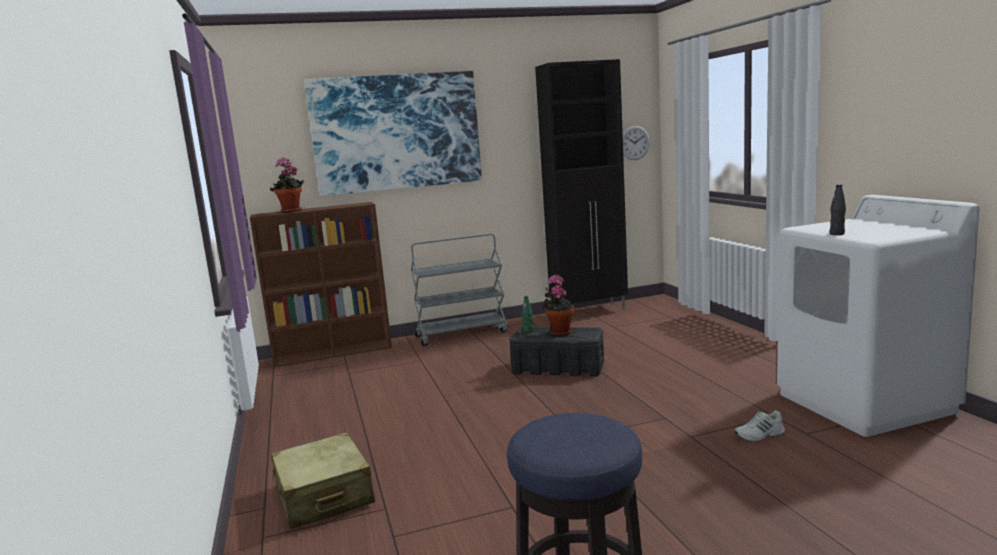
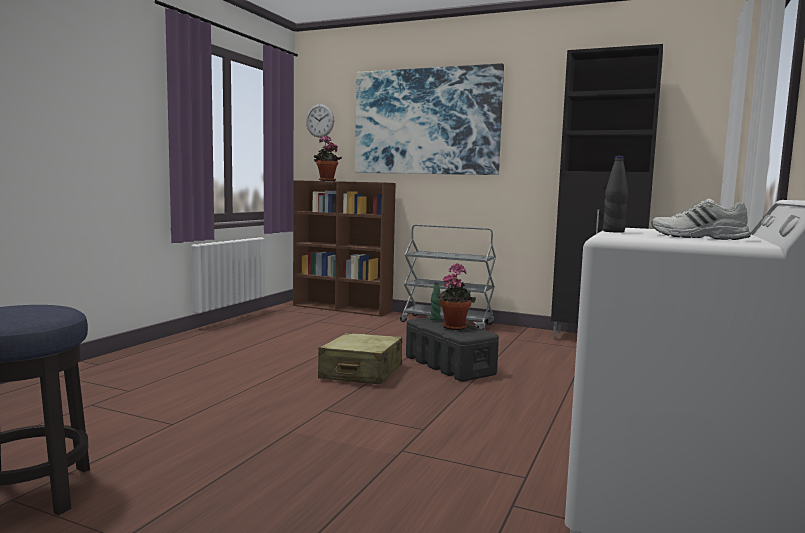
camera: 40 degrees right, 5 degrees down
(324, 496) = (128, 371): beige suitcase -> beige suitcase (361, 372)
(634, 142) = (698, 151): wall clock -> wall clock (320, 120)
(760, 435) = (462, 481): white shoe -> white shoe (698, 237)

